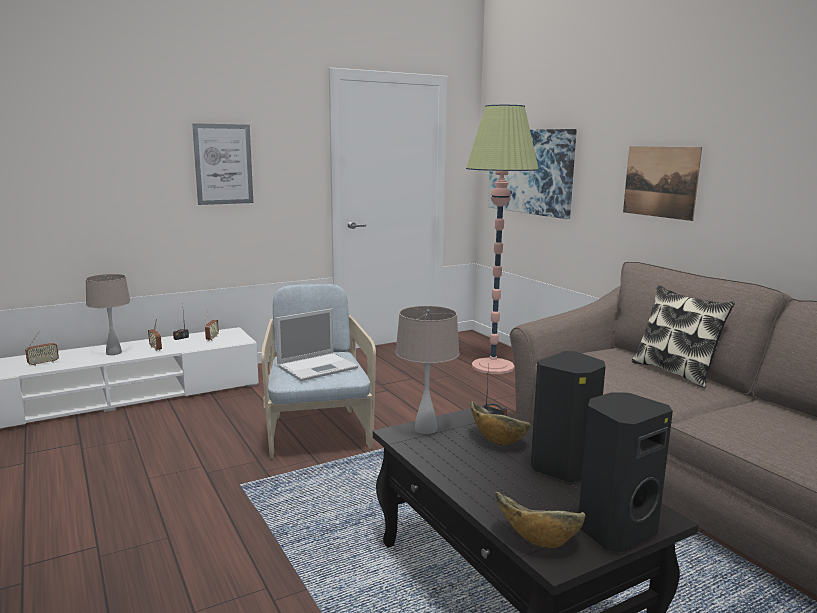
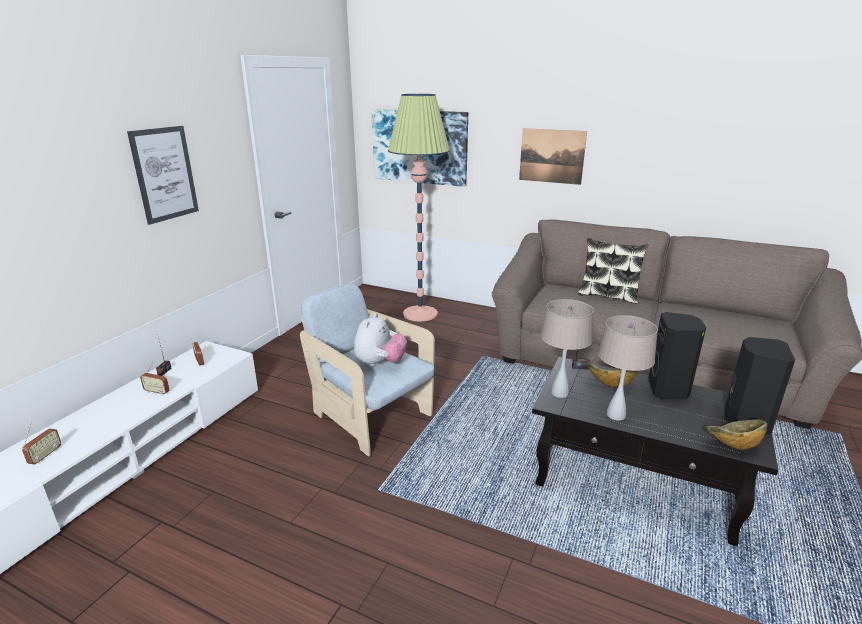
camera: 35 degrees left, 10 degrees up
(114, 353) = (116, 413): beige table lamp -> beige table lamp (616, 415)
(318, 367) = (380, 363): laptop -> plush toy

